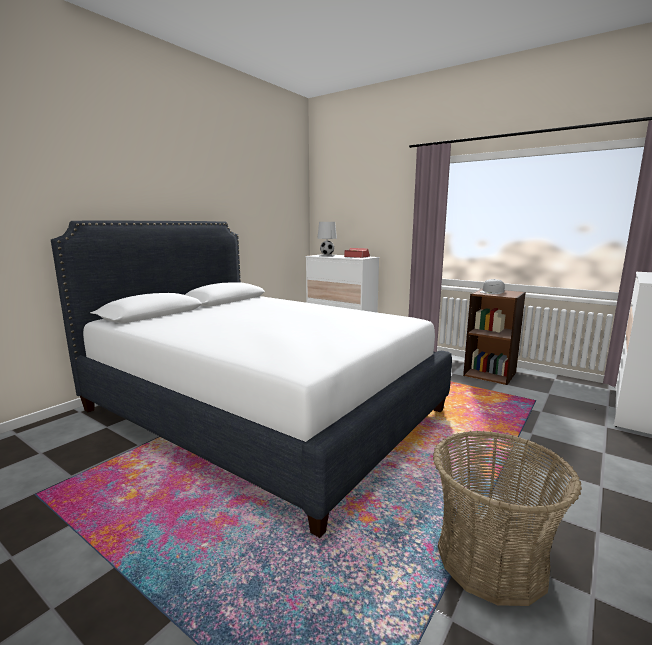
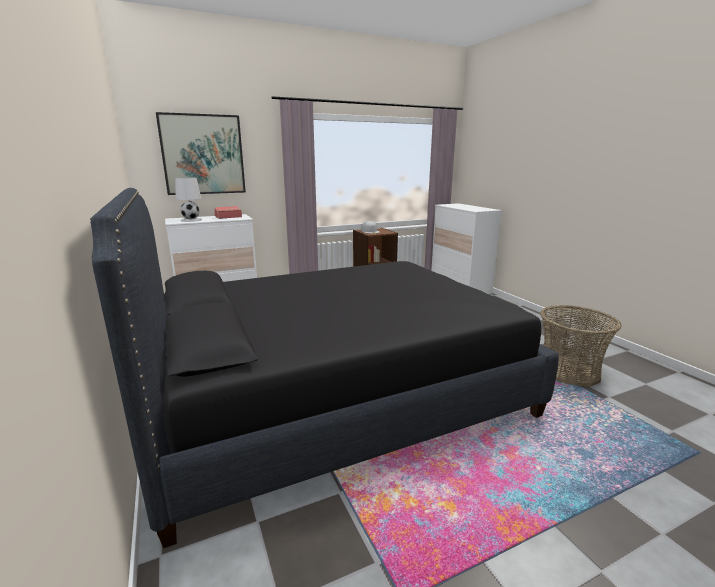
camera: 60 degrees left, 5 degrees up
(262, 410) = (334, 394): white bed -> black bed
(355, 203) = (203, 155): none -> picture

